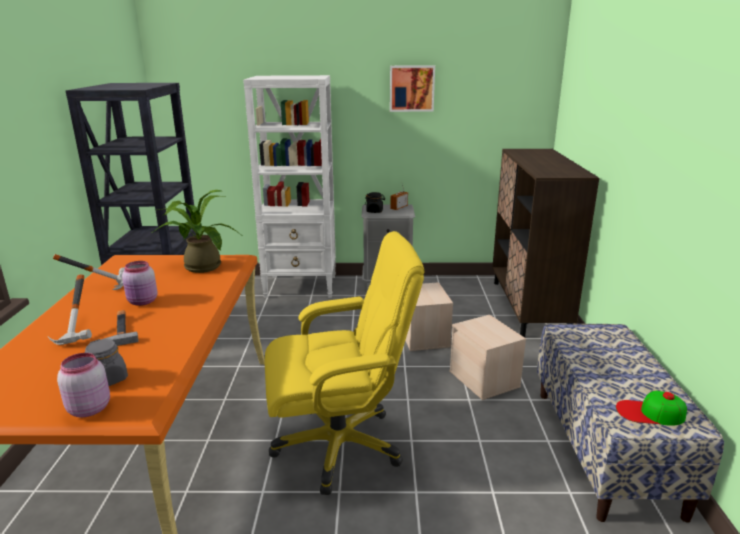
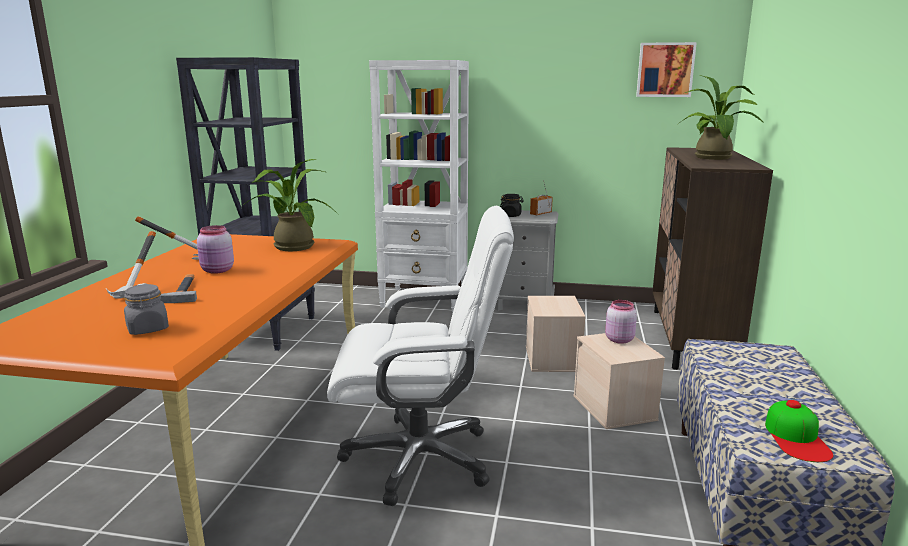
camera: 10 degrees right, 5 degrees down
(88, 408) = (116, 350): pink jar -> pink jar (618, 339)
(340, 445) = (421, 458): yellow office chair -> white office chair
(411, 88) = (561, 76): picture -> picture (665, 70)
(548, 163) = (715, 158): none -> potted plant
(650, 413) = (797, 438): cap -> cap turned 105 degrees counterclockwise

